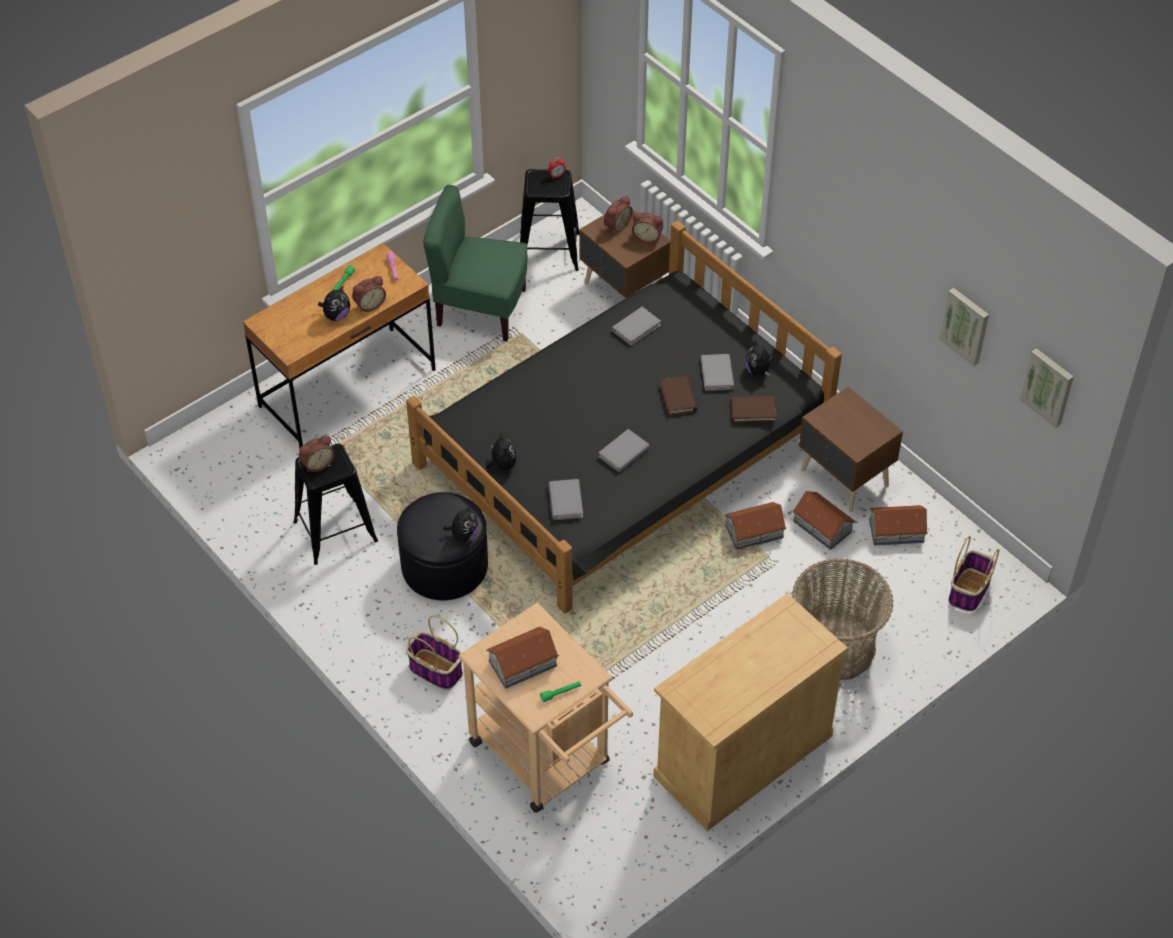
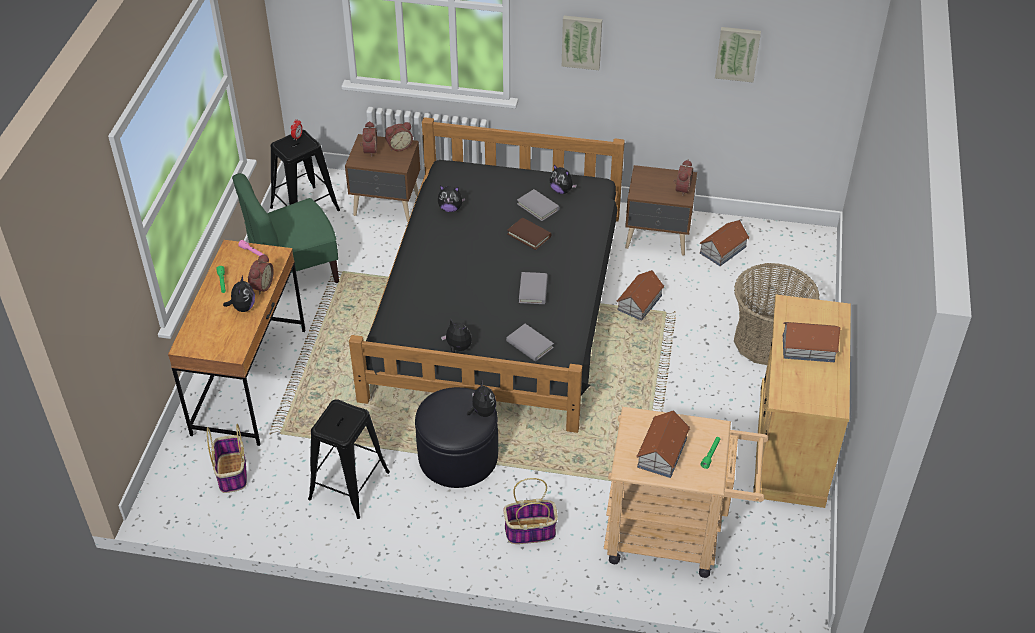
camera: 40 degrees left, 5 degrees down
(317, 463) = (332, 424): alarm clock -> alarm clock (681, 189)
(636, 328) = (450, 208): grey book -> plush toy
(753, 411) = (587, 215): brown book -> none
(822, 527) = (677, 274): toy house -> toy house (809, 348)
(969, 591) = (803, 258): basket -> basket (232, 473)
(1048, 386) = (828, 60): picture -> picture (582, 41)

